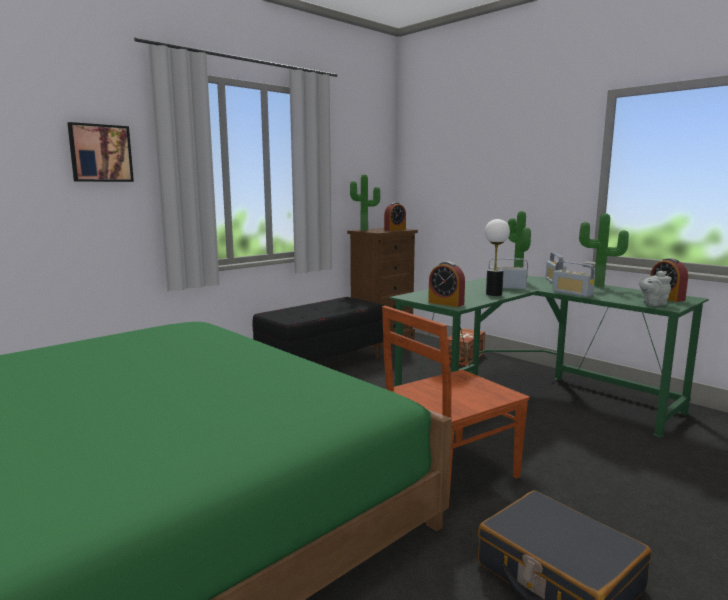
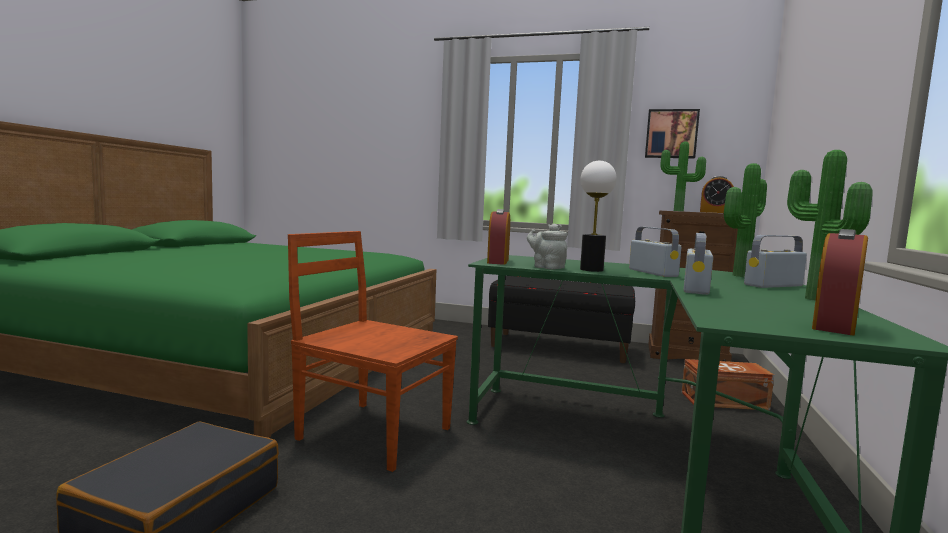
camera: 60 degrees right, 5 degrees down
(100, 153) = (410, 128): picture -> picture (671, 134)
(653, 304) = (733, 316): grey teapot -> grey teapot (546, 267)

